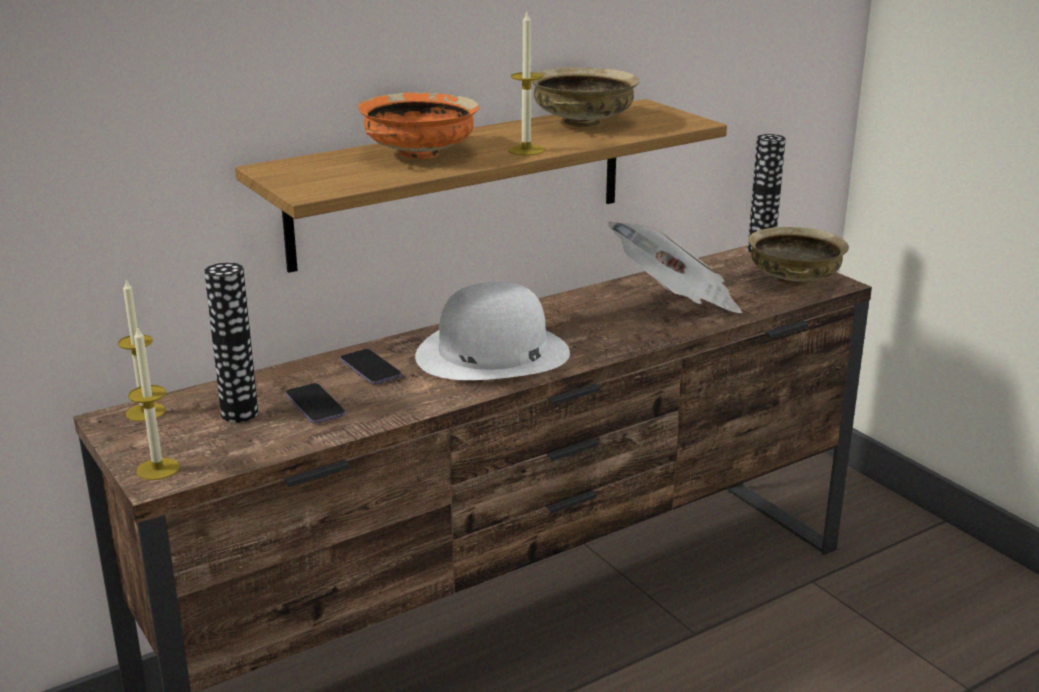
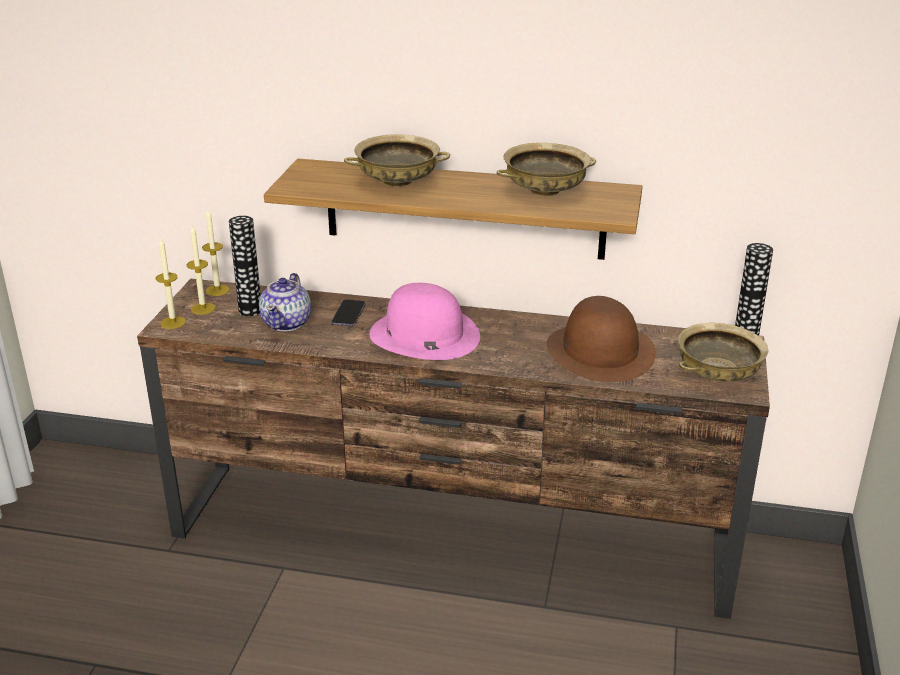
camera: 45 degrees right, 5 degrees up
(315, 406) = (287, 323): phone -> teapot
(421, 153) = (398, 181): orange bowl -> beige bowl
(492, 354) = (424, 335): white hat -> pink hat
(526, 150) = (458, 200): candle -> candle (203, 308)
(675, 301) = (600, 351): newspaper -> brown hat

